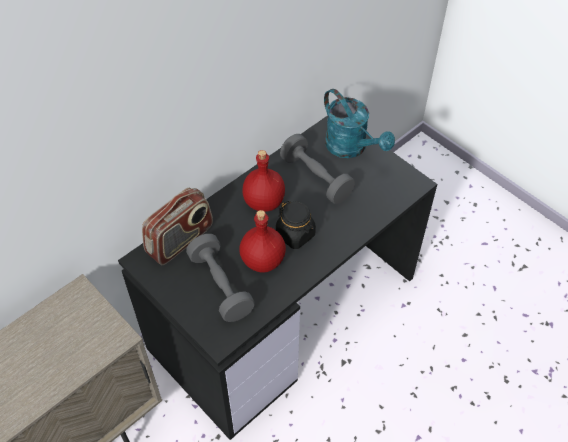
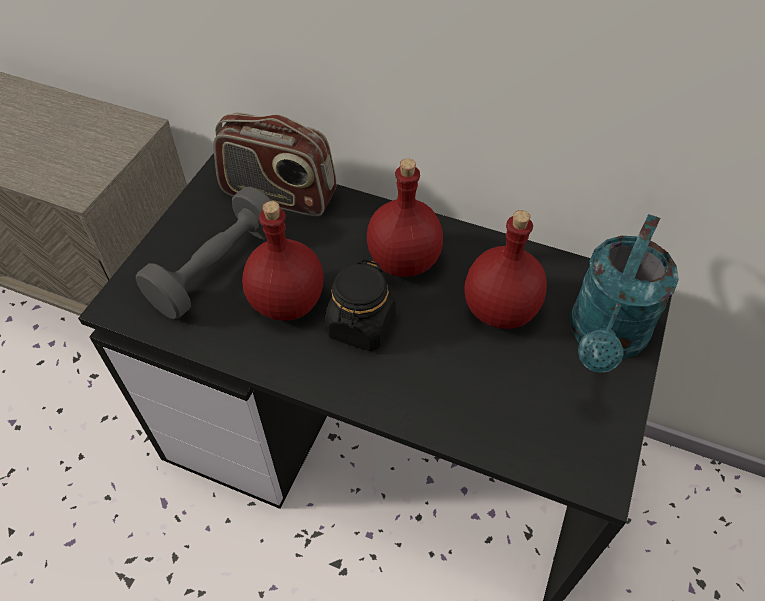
camera: 65 degrees right, 0 degrees up
(316, 178) = (499, 310): grey dumbbell -> red bottle

